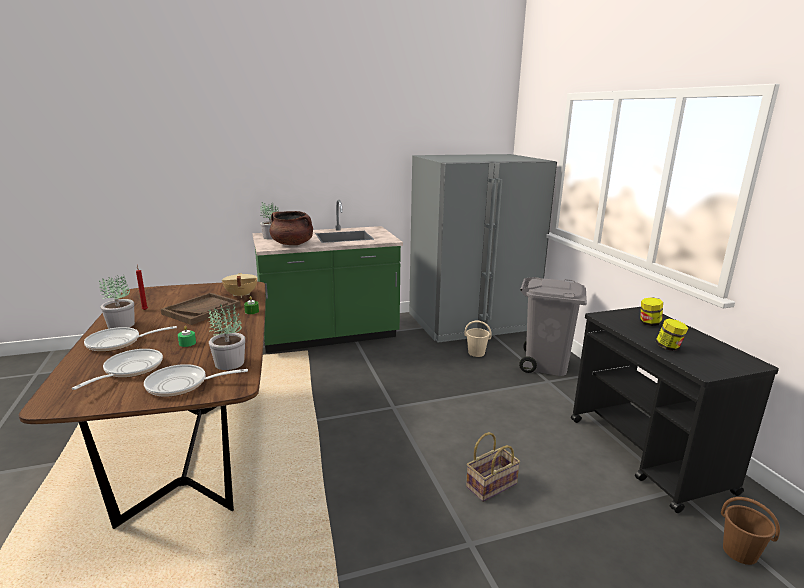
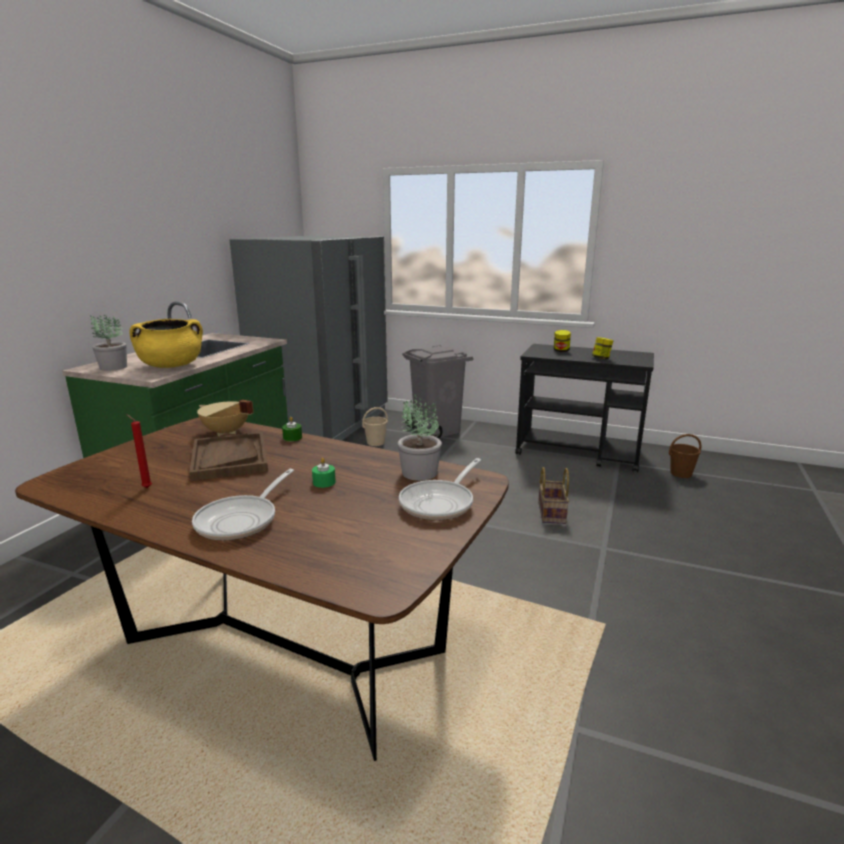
camera: 50 degrees left, 0 degrees up
(121, 325) = (174, 510): potted plant -> none
(129, 370) = (349, 525): frying pan -> none
(292, 244) = (171, 366): brown cooking pot -> yellow cooking pot

